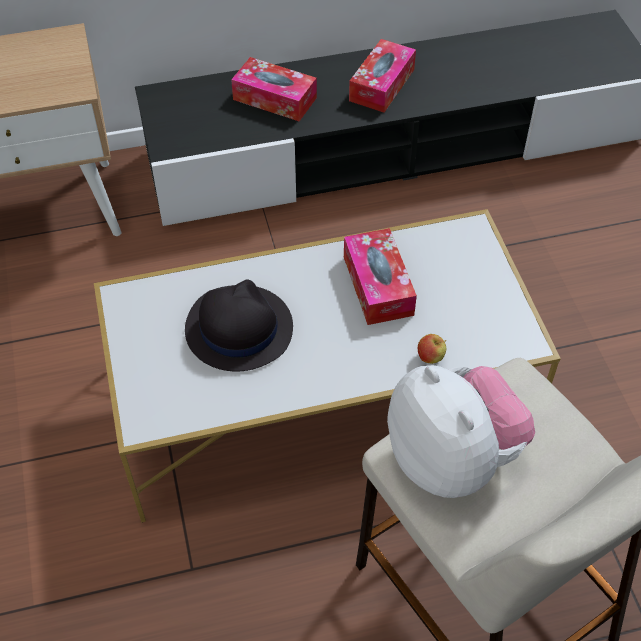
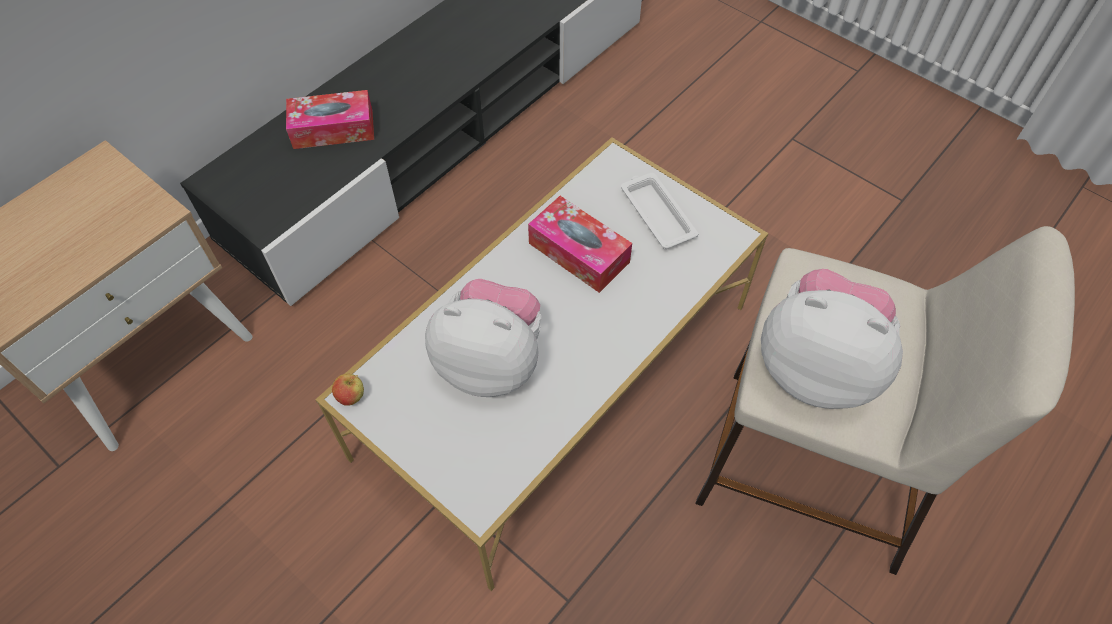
camera: 35 degrees left, 5 degrees up
(238, 328) = (491, 362): black hat -> plush toy
(382, 85) = (422, 70): tissue box -> none
(430, 358) = (672, 291): apple -> apple (351, 397)
(472, 289) = (656, 213): none -> white tray

